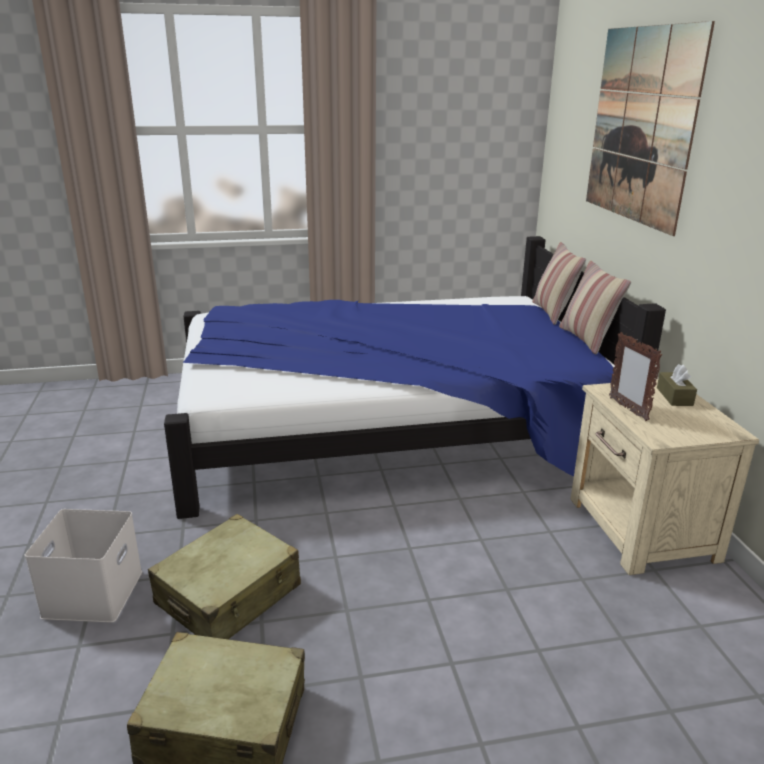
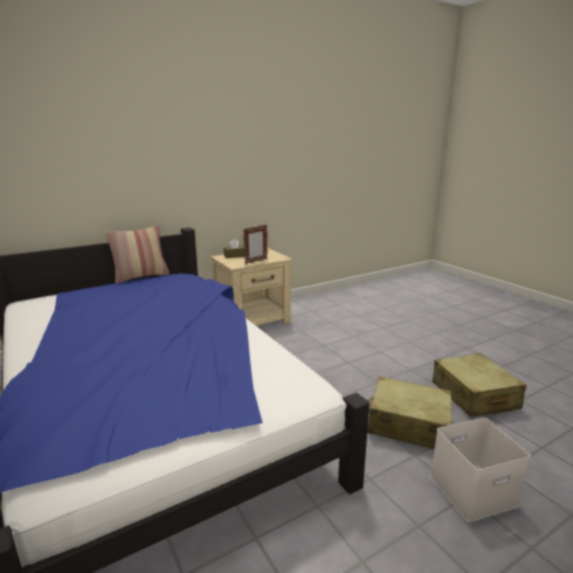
camera: 110 degrees left, 5 degrees down
(553, 313) = (80, 287): pillow -> none
(641, 126) = (110, 133): picture -> none

